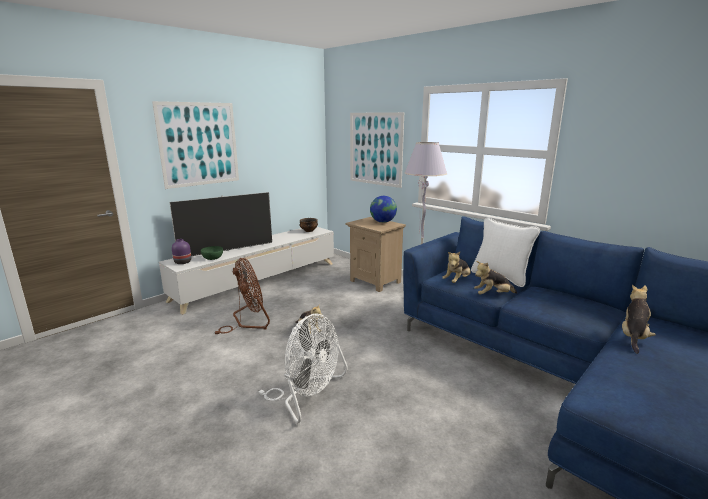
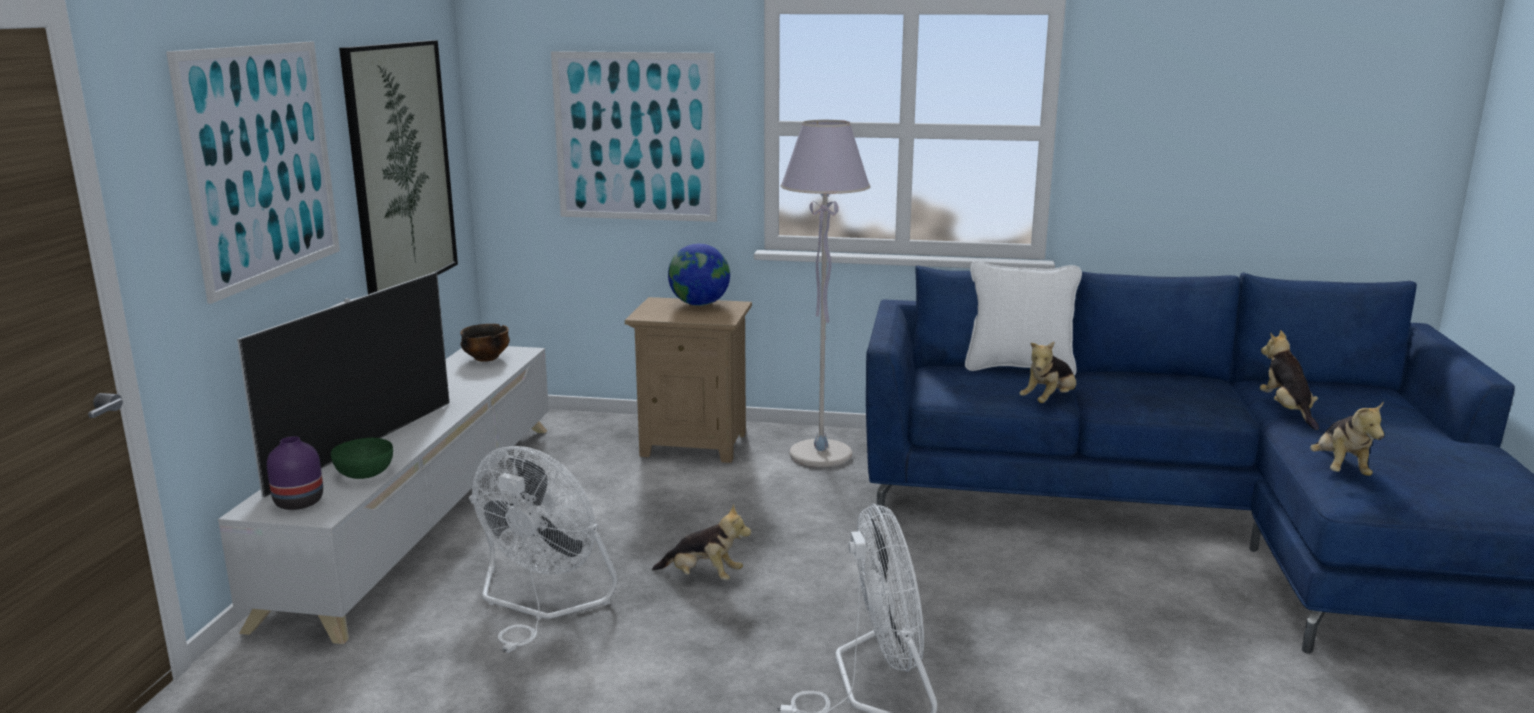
camera: 35 degrees left, 0 degrees up
(246, 320) = (533, 602): brown fan -> white fan
(280, 154) = (401, 168): none -> picture
(457, 281) = (972, 391): plush toy -> plush toy (1339, 469)

